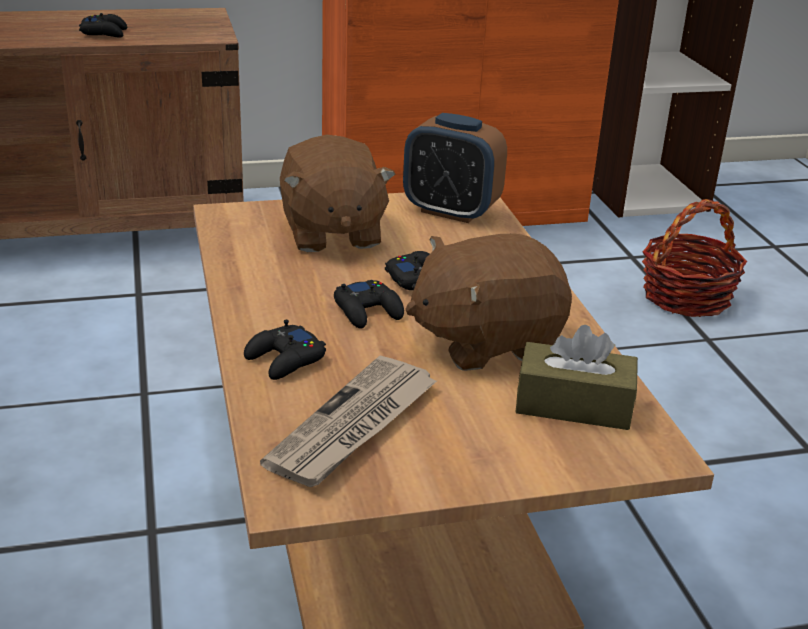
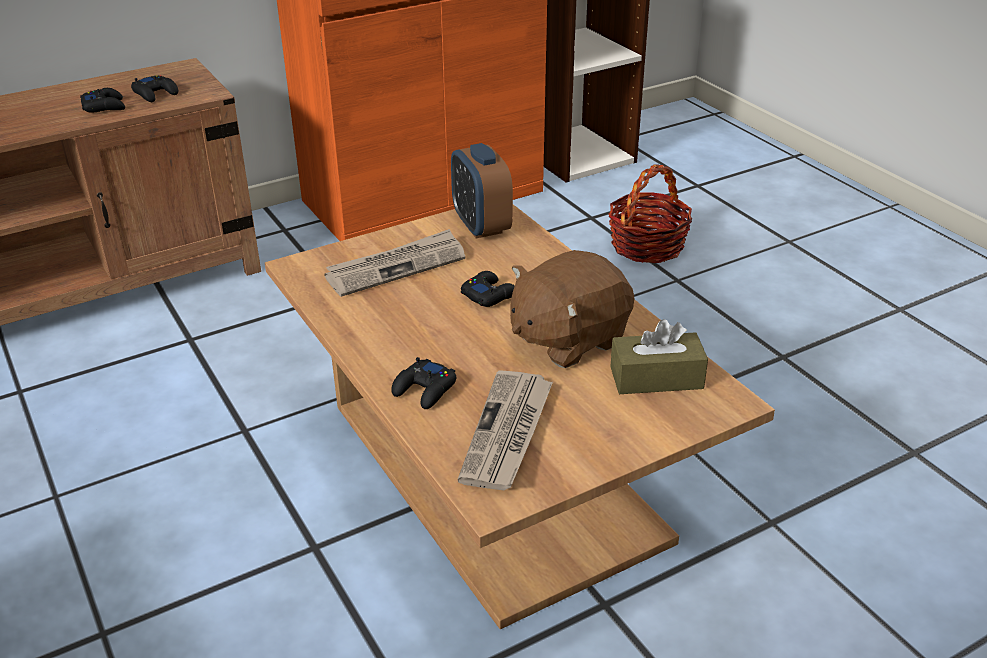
camera: 15 degrees left, 5 degrees up
(331, 233) = (396, 266): brown plush toy -> newspaper
(368, 311) = (465, 332): black game controller -> black game controller (155, 94)
(451, 211) = (481, 225): alarm clock -> alarm clock turned 60 degrees clockwise

